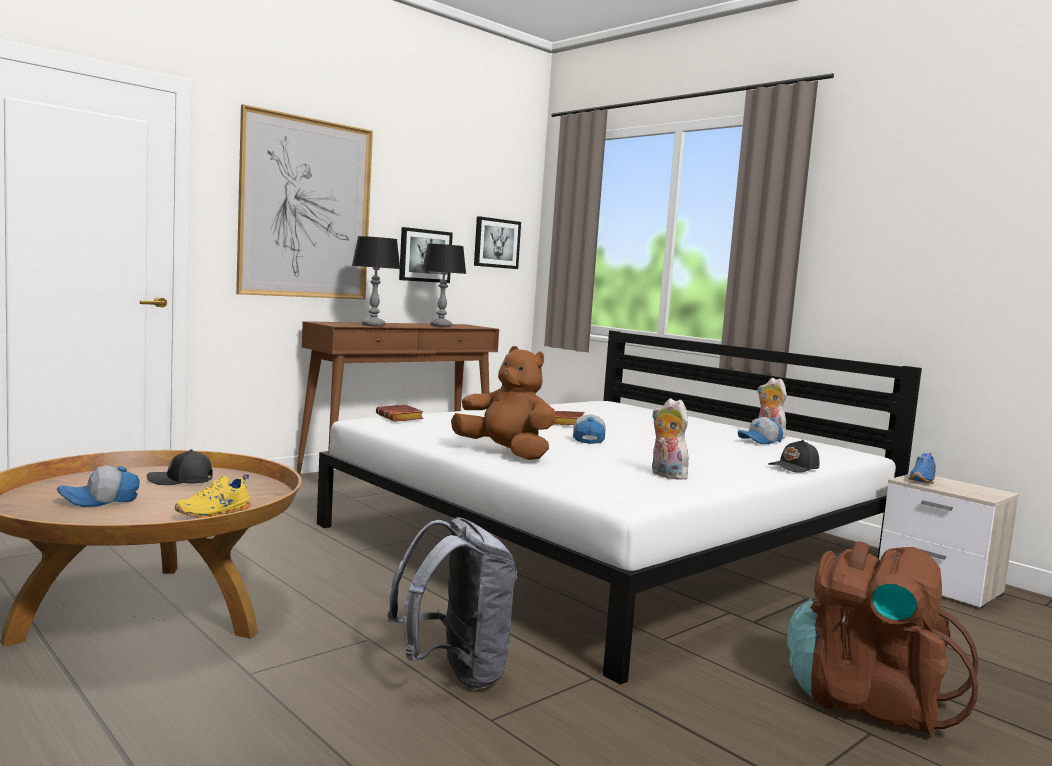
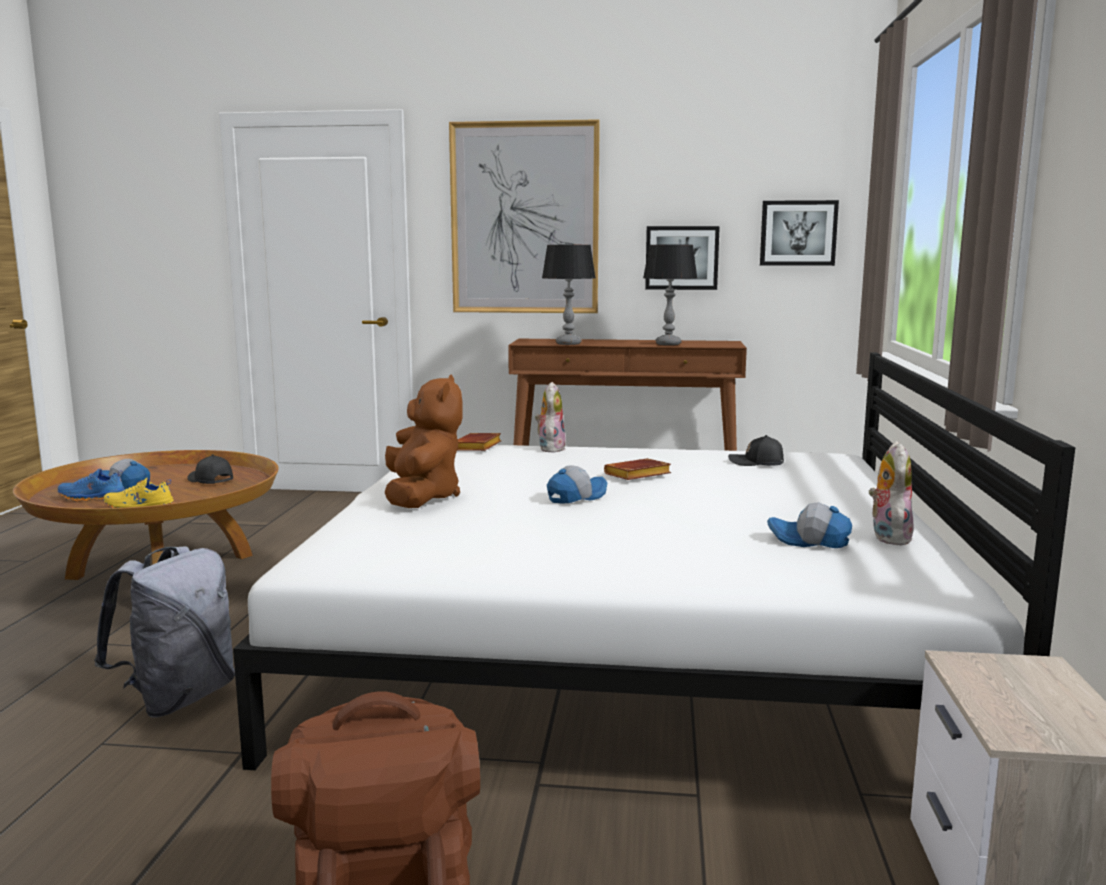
camera: 50 degrees right, 5 degrees up
(665, 475) = (475, 553): plush toy -> plush toy (550, 448)
(794, 468) = (696, 585): black cap -> black cap (756, 463)
(923, 480) = (1001, 671): blue shoe -> blue shoe (92, 498)

